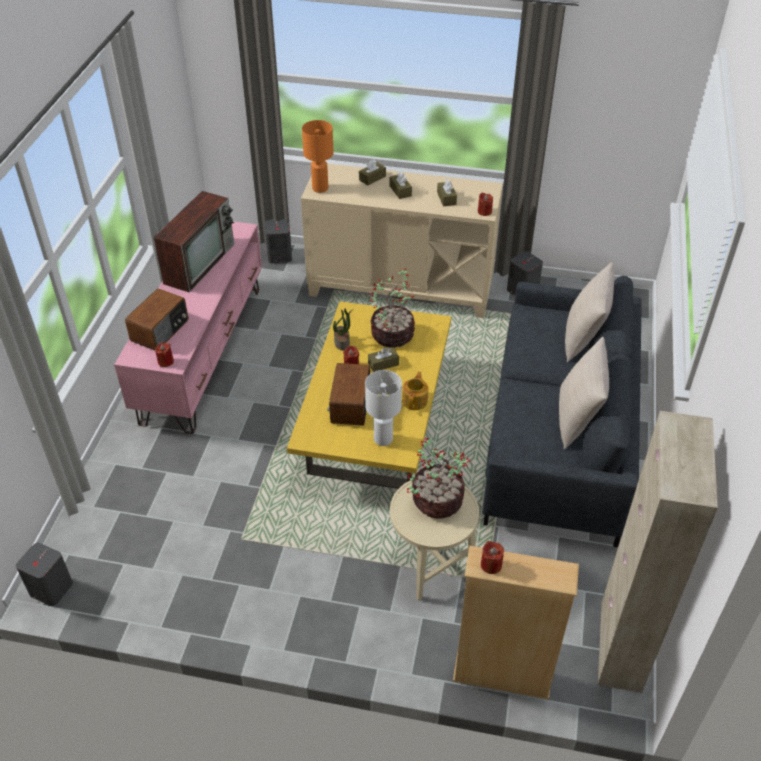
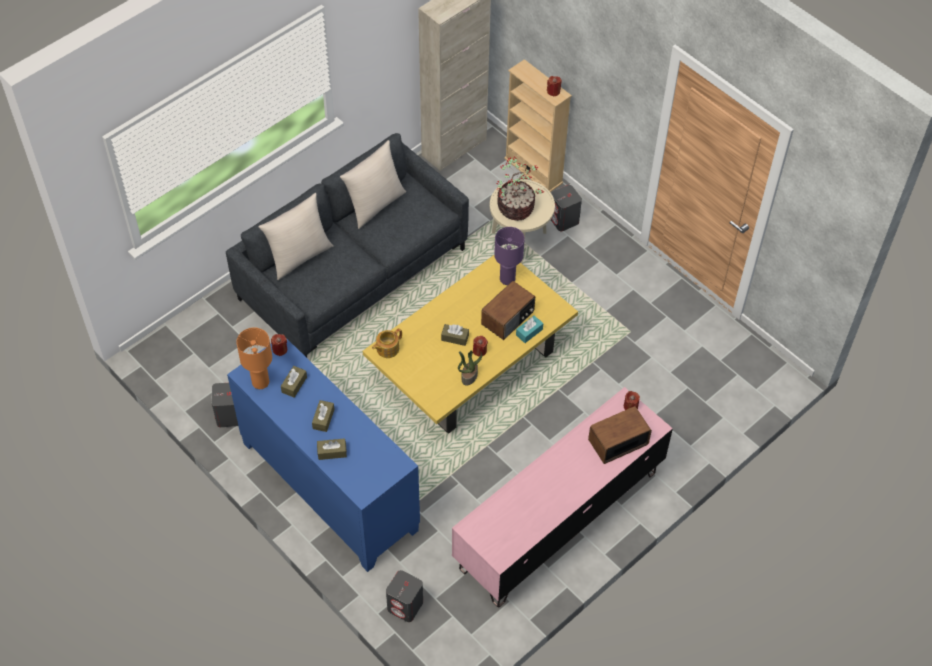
camera: 145 degrees left, 10 degrees up
(50, 588) = (777, 370): grey speaker -> grey speaker (564, 220)
(200, 262) = (538, 506): television -> none
(319, 188) = (390, 468): orange table lamp -> orange table lamp (260, 382)
(319, 403) = (529, 332): none -> turquoise tissue box
(383, 439) = (508, 279): white table lamp -> purple table lamp
(393, 334) = (423, 360): potted plant -> none
(401, 287) = (328, 487): beige cabinet -> blue cabinet
(415, 400) = (459, 294): teapot -> teapot (387, 349)

